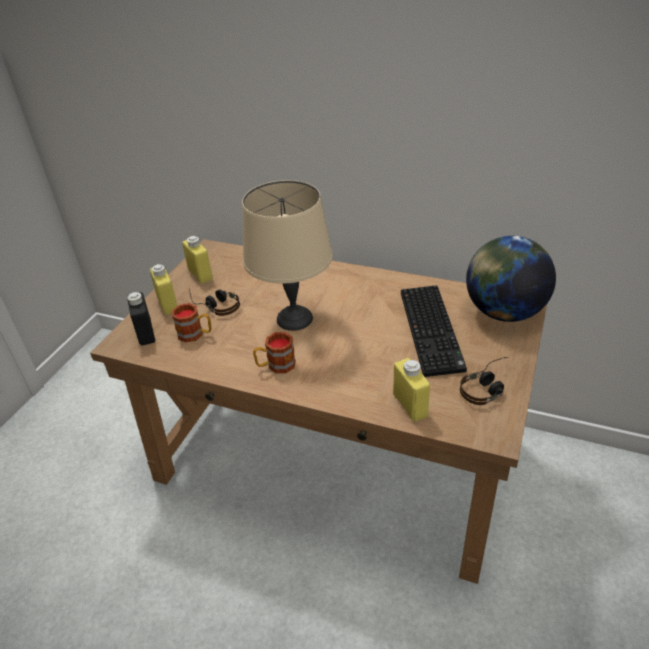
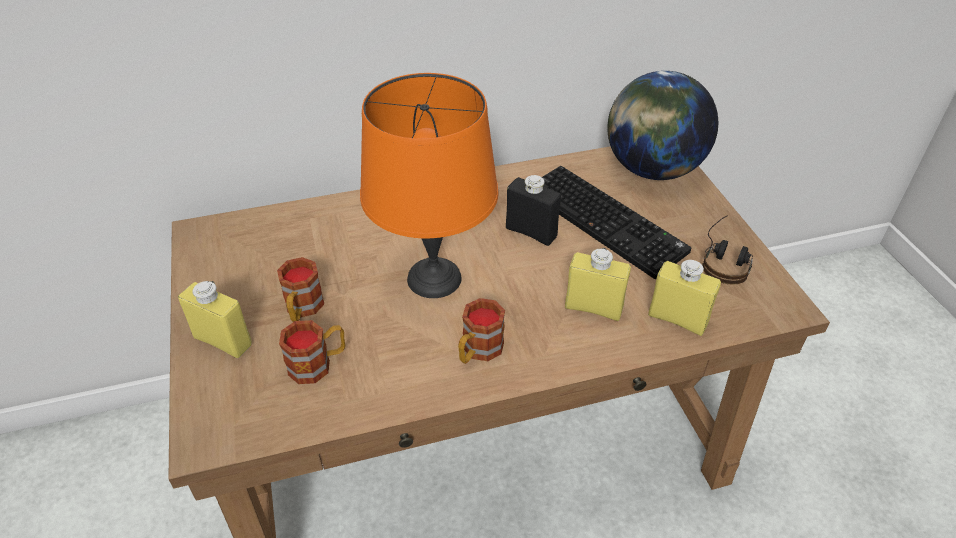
camera: 40 degrees left, 5 degrees up
(145, 333) = (235, 401): black bottle -> black bottle (531, 232)
(200, 274) = (228, 275): yellow bottle -> yellow bottle (593, 308)
(216, 305) = (302, 309): headphones -> mug
(295, 319) = (435, 279): beige table lamp -> orange table lamp

